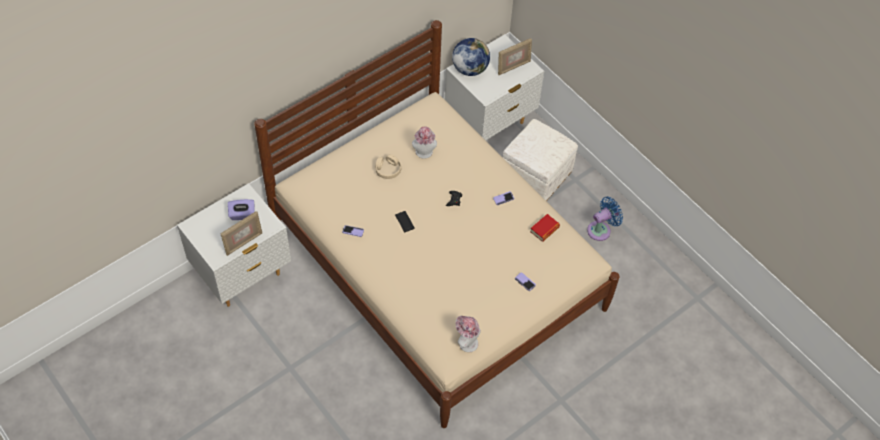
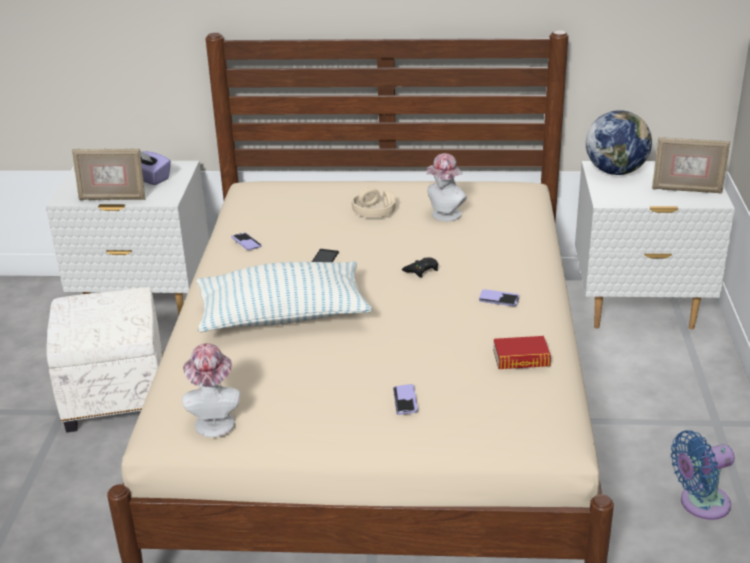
camera: 45 degrees right, 25 degrees down
(428, 268) = (283, 316): none -> pillow
(535, 178) = (647, 392): white ottoman -> white ottoman (117, 398)
(601, 230) = (700, 503): blue fan -> blue fan turned 150 degrees clockwise

